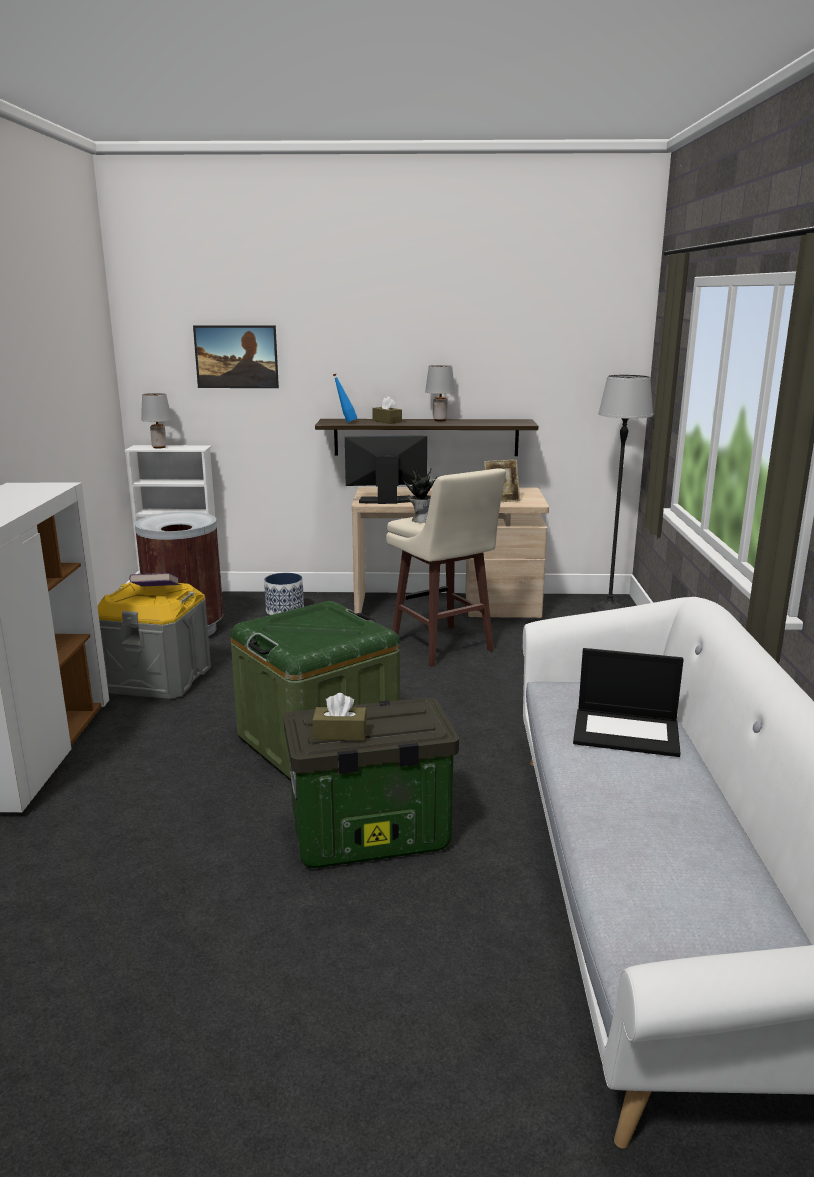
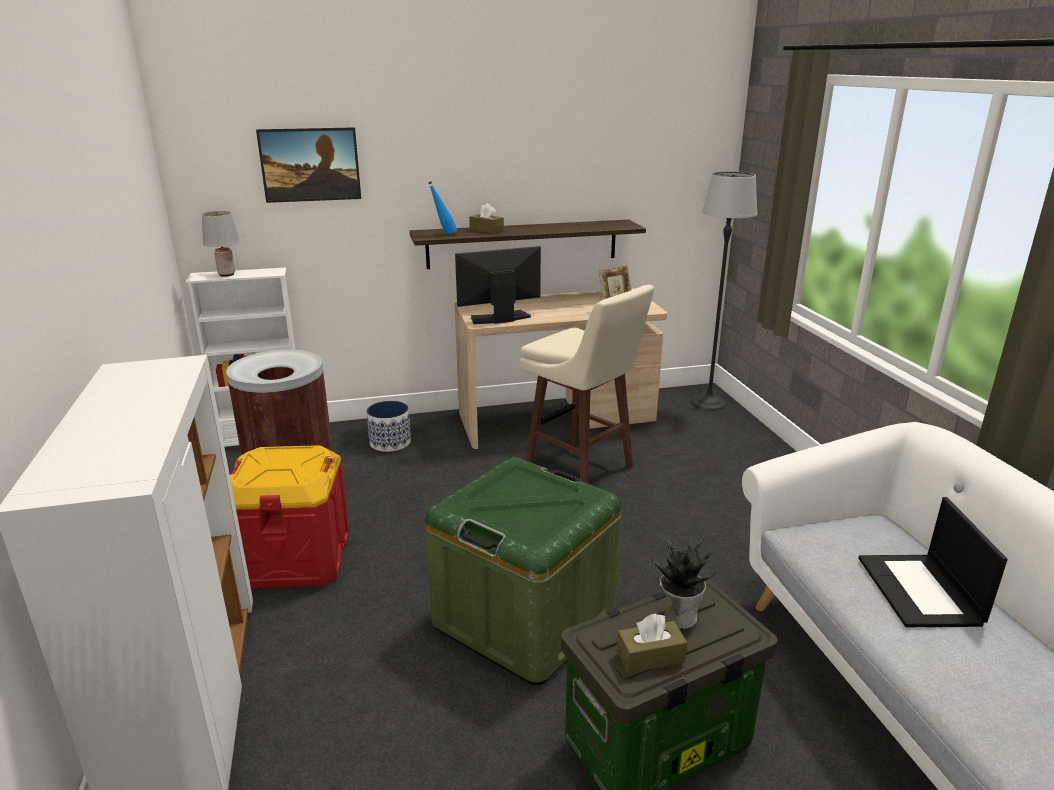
camera: 15 degrees left, 5 degrees up
(156, 592) = (289, 464): purple book -> none
(158, 679) = (295, 558): grey storage box -> red storage box
(421, 520) = (557, 342): potted plant -> potted plant (679, 616)
(440, 420) = (540, 226): grey table lamp -> none
(627, 732) = (920, 591): laptop -> laptop turned 90 degrees clockwise

